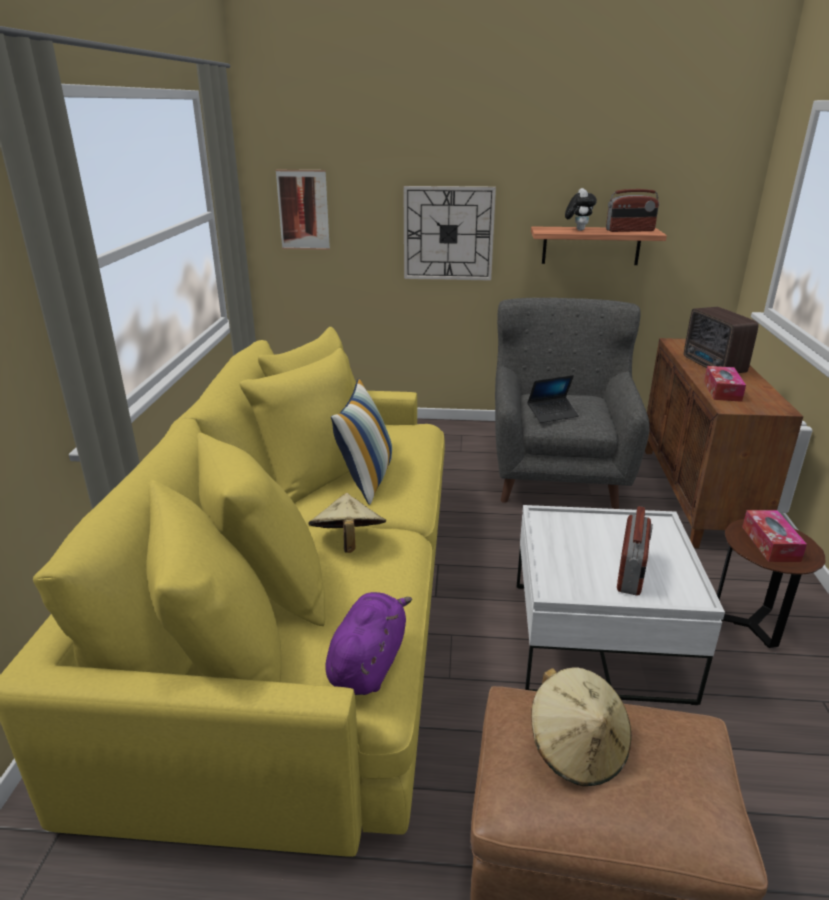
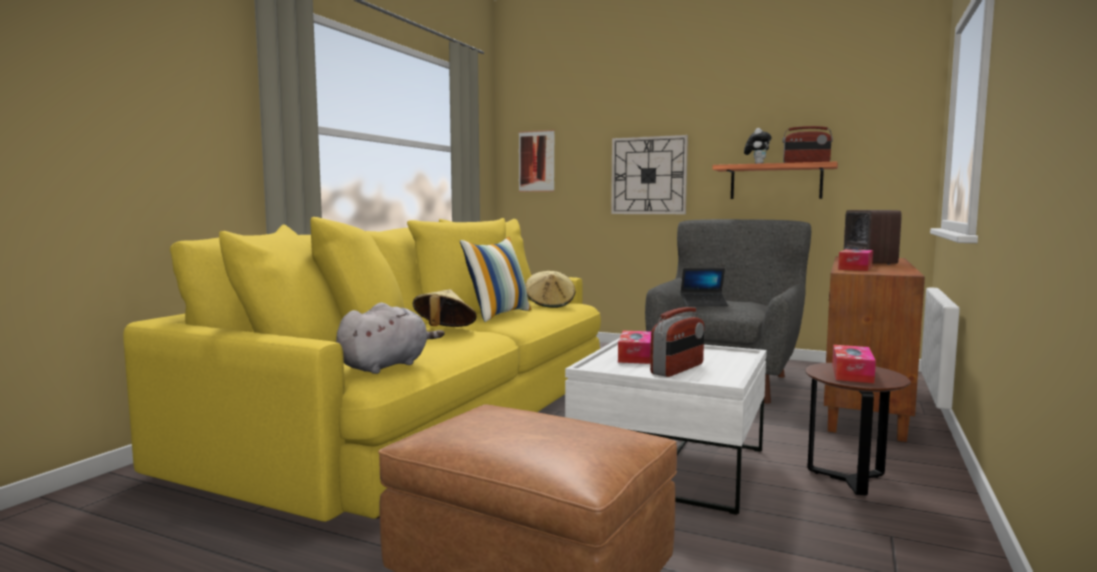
camera: 20 degrees right, 20 degrees down
(368, 663) = (386, 366): purple plush toy -> grey plush toy
(569, 548) = (635, 356): none -> tissue box
(577, 748) = (506, 420): beige hat -> beige hat (550, 304)

